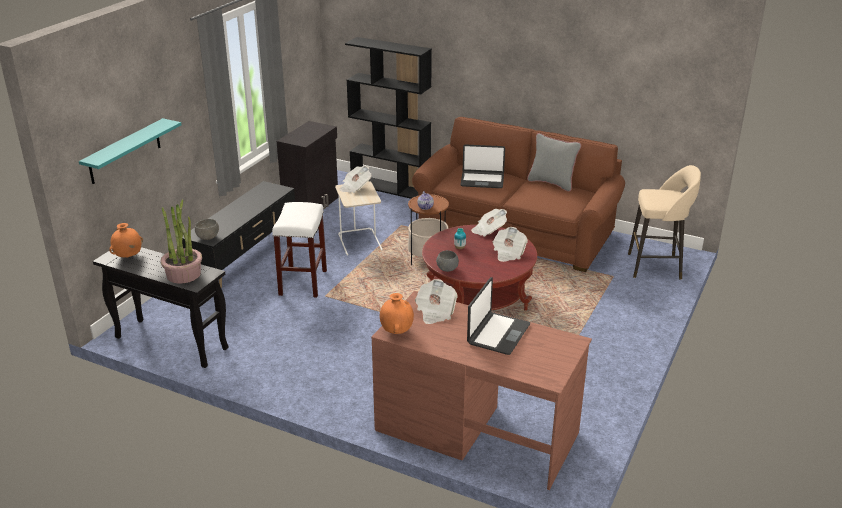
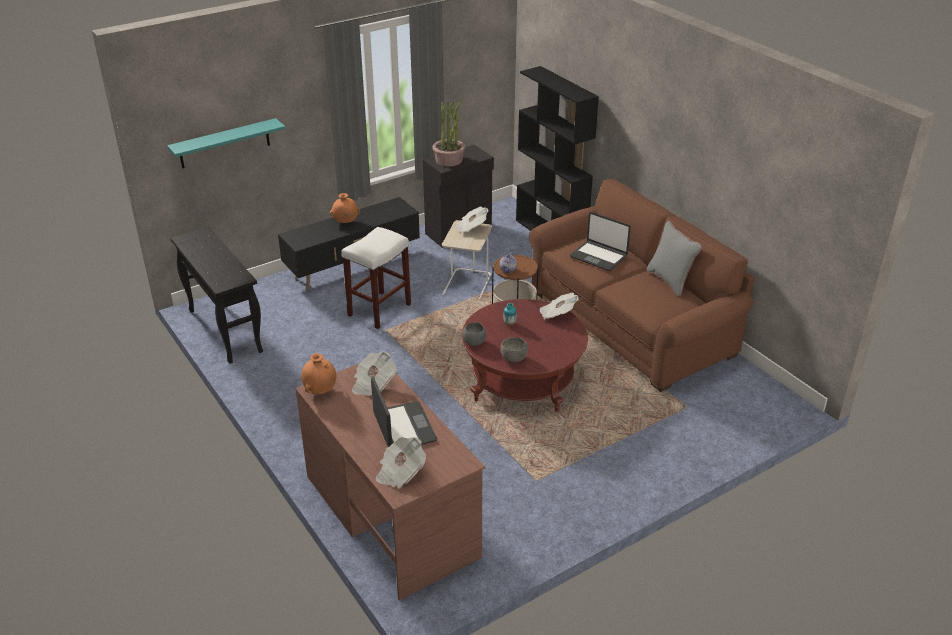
camera: 30 degrees right, 5 degrees up
(128, 257) = (198, 242): orange vase -> orange vase (345, 222)
(183, 274) = (222, 272): potted plant -> potted plant (449, 160)
(208, 237) = (299, 241): grey bowl -> grey bowl (514, 358)
(497, 334) = (403, 427): laptop -> laptop turned 75 degrees counterclockwise
(508, 253) = (551, 345): newspaper -> newspaper (400, 472)
(656, 266) = (748, 413): beige stool -> none

